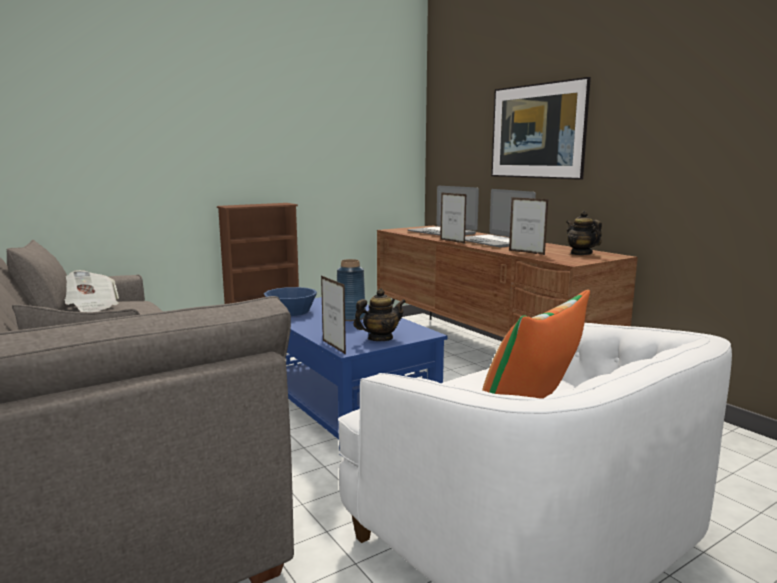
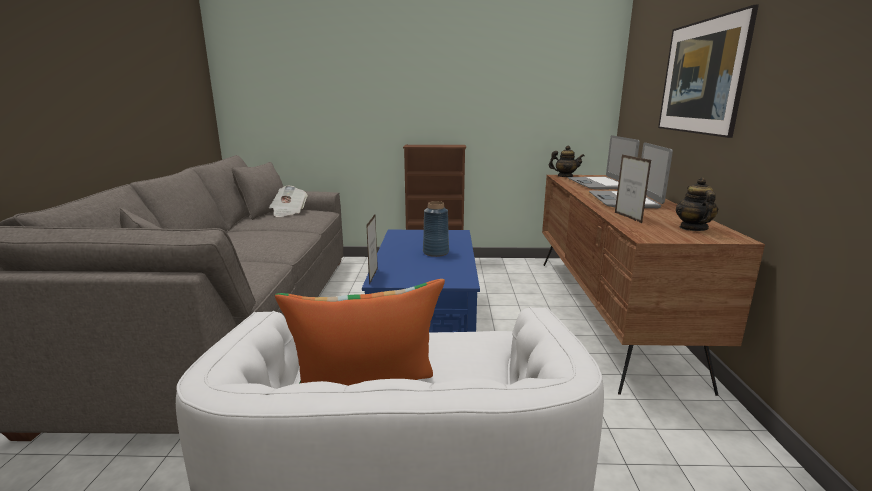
camera: 35 degrees right, 5 degrees up
(290, 311) = (404, 238): blue bowl -> none
(380, 338) = (419, 277): teapot -> teapot (565, 176)
(452, 241) = (583, 194): picture frame -> none

